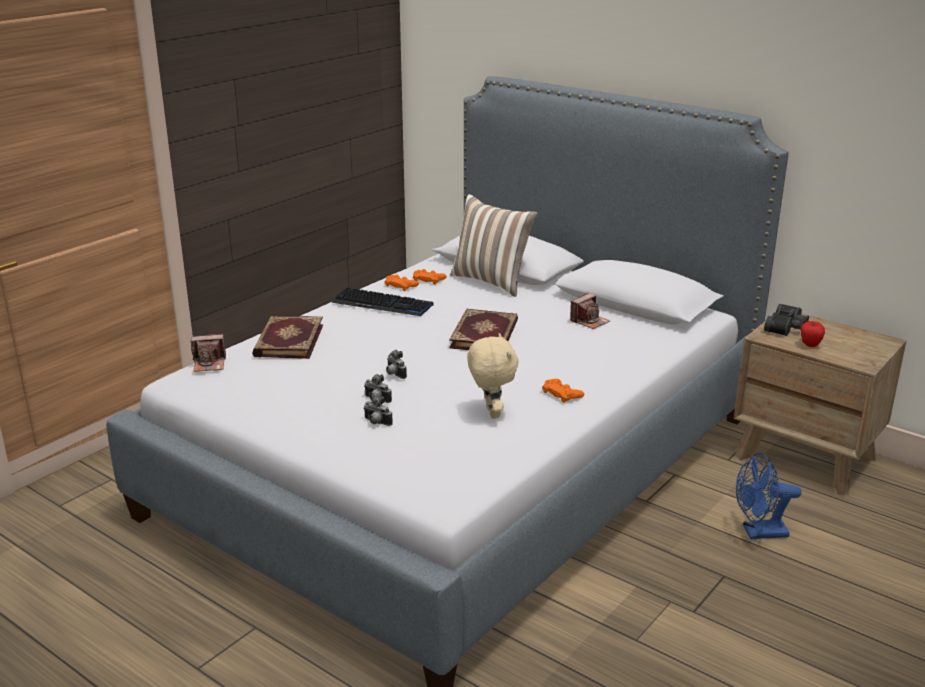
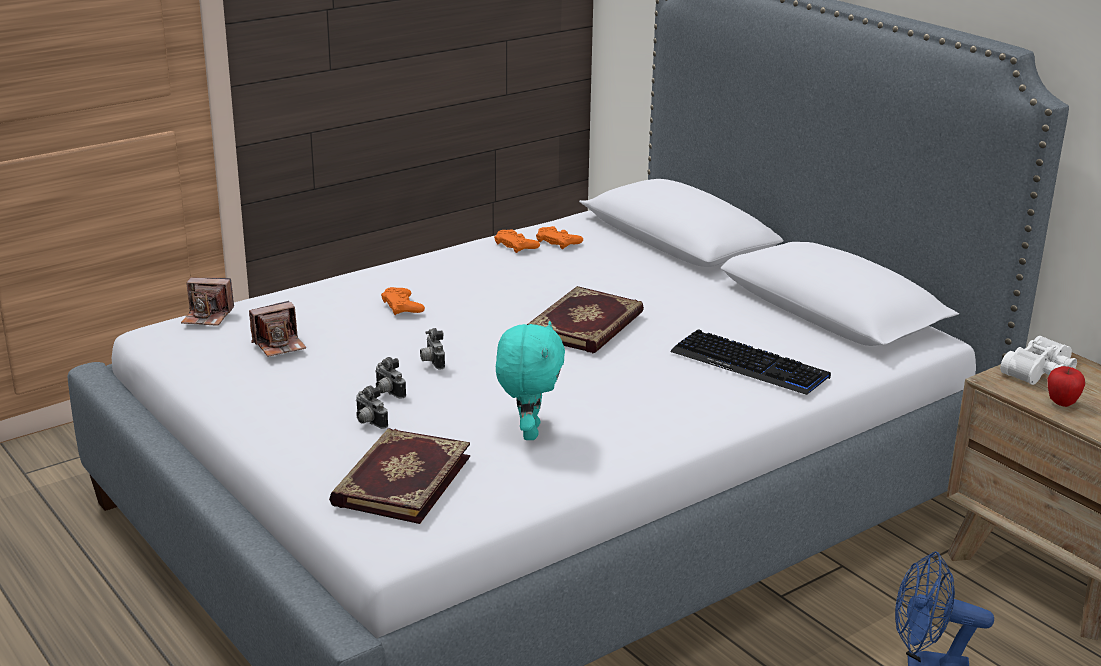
camera: 15 degrees right, 0 degrees up
(287, 340) = (321, 299): book -> book (400, 480)
(382, 304) = (475, 267): keyboard -> keyboard (749, 365)
(491, 413) = (528, 432): beige plush toy -> turquoise plush toy
(492, 281) = (643, 254): pillow -> none
(562, 394) = (643, 420): orange game controller -> orange game controller (402, 306)
(589, 321) = (746, 326): camera -> camera (279, 344)
(787, 328) = (1041, 373): black binoculars -> white binoculars

